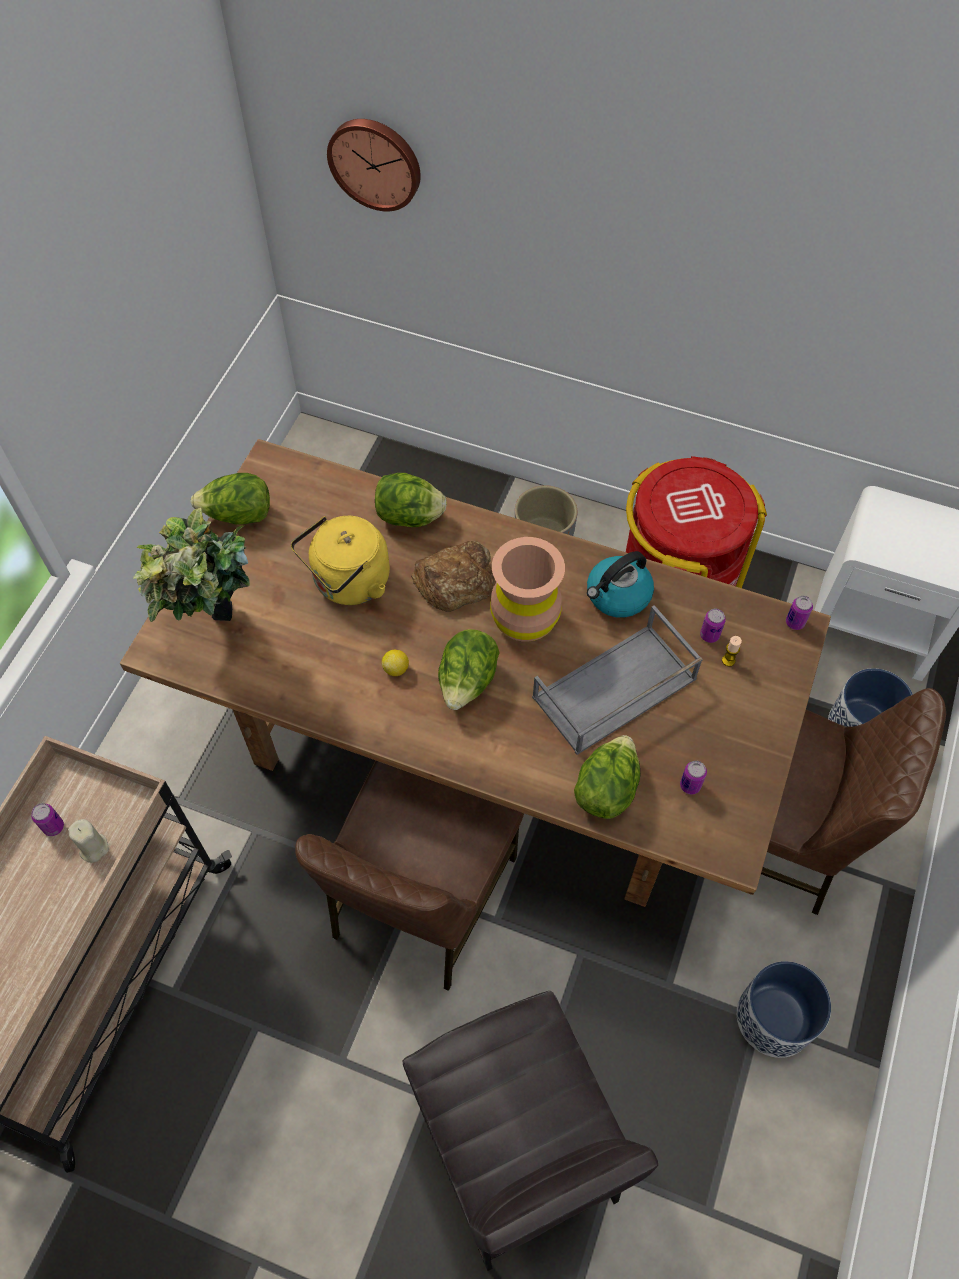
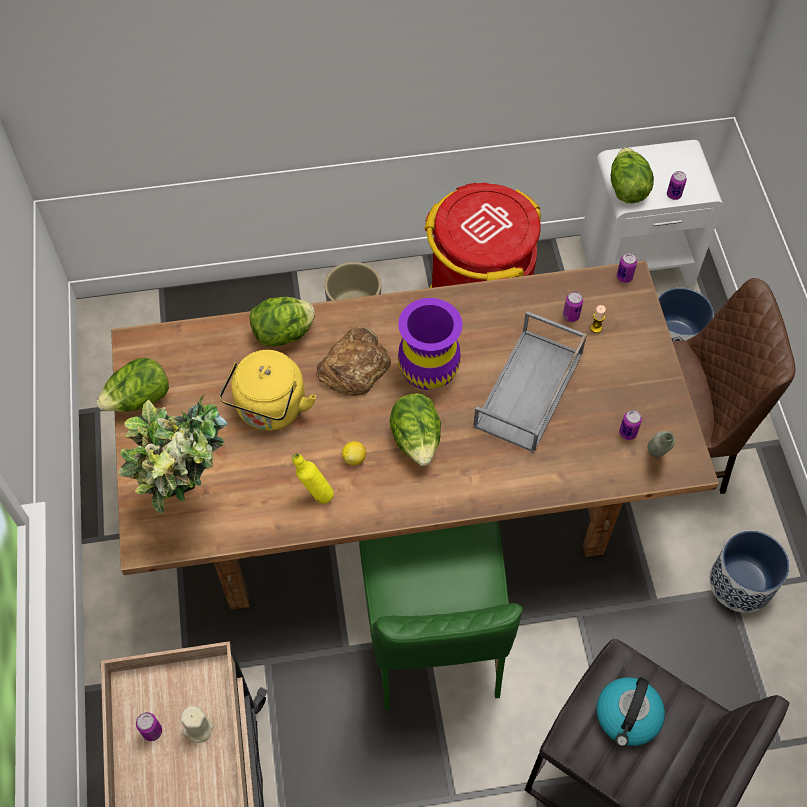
camera: 30 degrees left, 0 degrees up
(336, 685) = (315, 494): none -> yellow bottle
(376, 162) = (117, 48): wall clock -> none
(420, 898) = (434, 641): brown chair -> green chair
(524, 620) = (428, 371): brown vase -> purple vase
(606, 789) = (571, 467): lettuce -> lettuce (627, 188)
(617, 596) = (485, 319): kettle -> kettle (627, 717)
(702, 827) = (655, 458): none -> grey bottle
(922, 565) = (673, 195): none -> can

